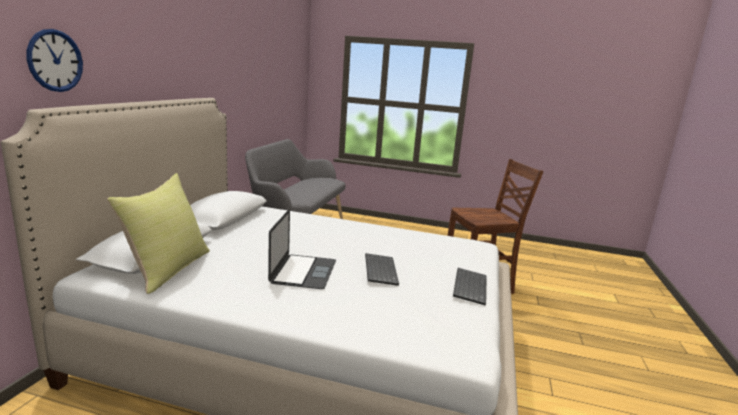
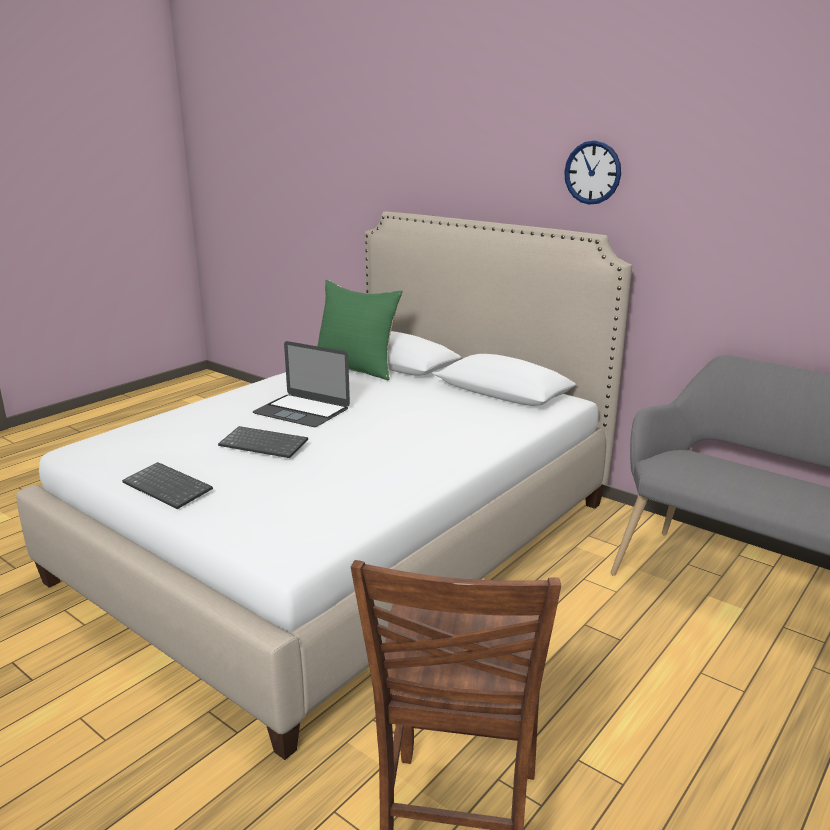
camera: 115 degrees right, 5 degrees up
(55, 60) = (428, 174): wall clock -> wall clock (592, 172)
(168, 269) = (357, 368): yellow pillow -> green pillow

